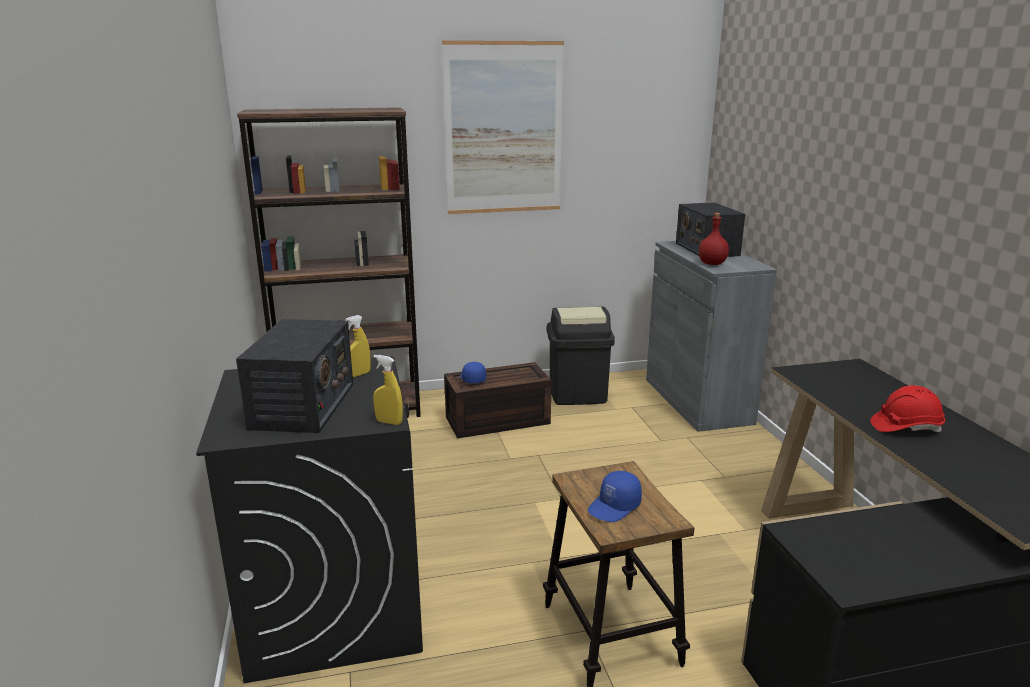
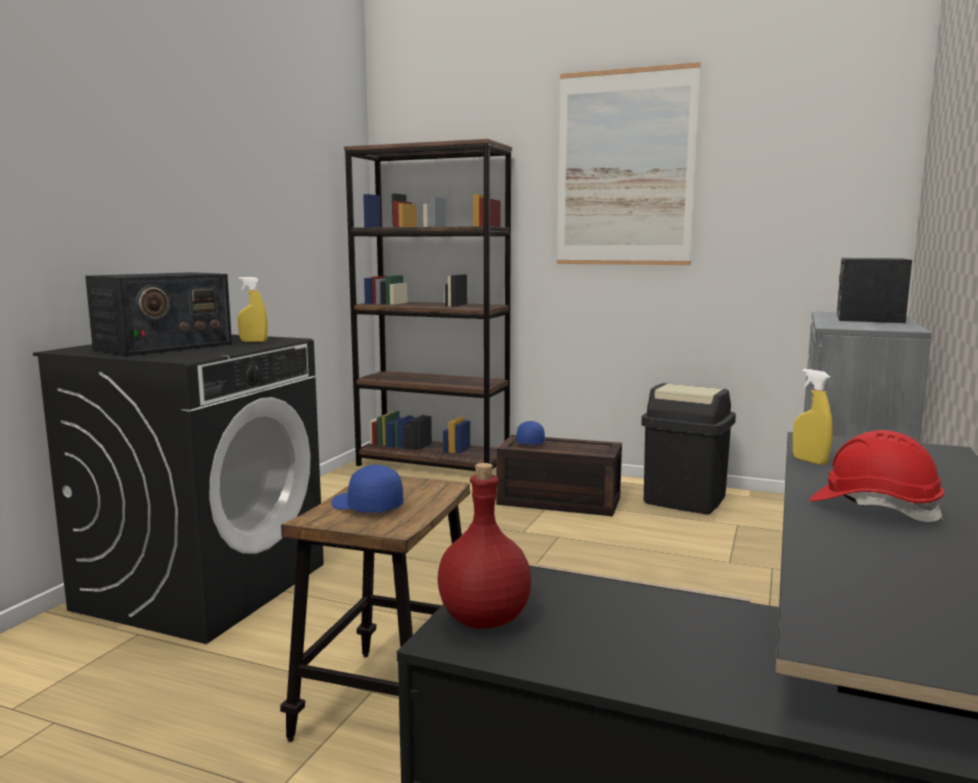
camera: 35 degrees right, 10 degrees down
(389, 422) = (186, 359): yellow spray bottle -> yellow spray bottle (809, 461)
(615, 507) = (366, 506): blue cap -> blue cap turned 45 degrees clockwise
(711, 263) = (838, 323): red bottle -> red bottle (484, 618)

